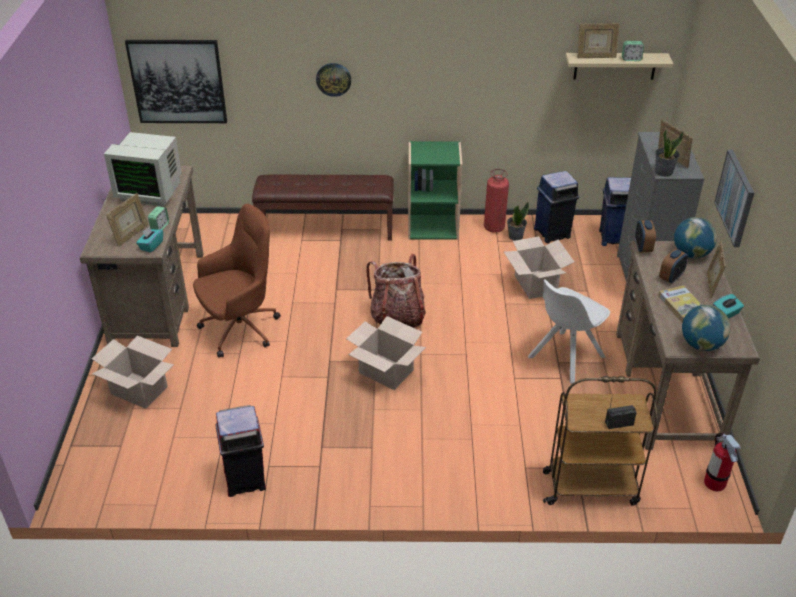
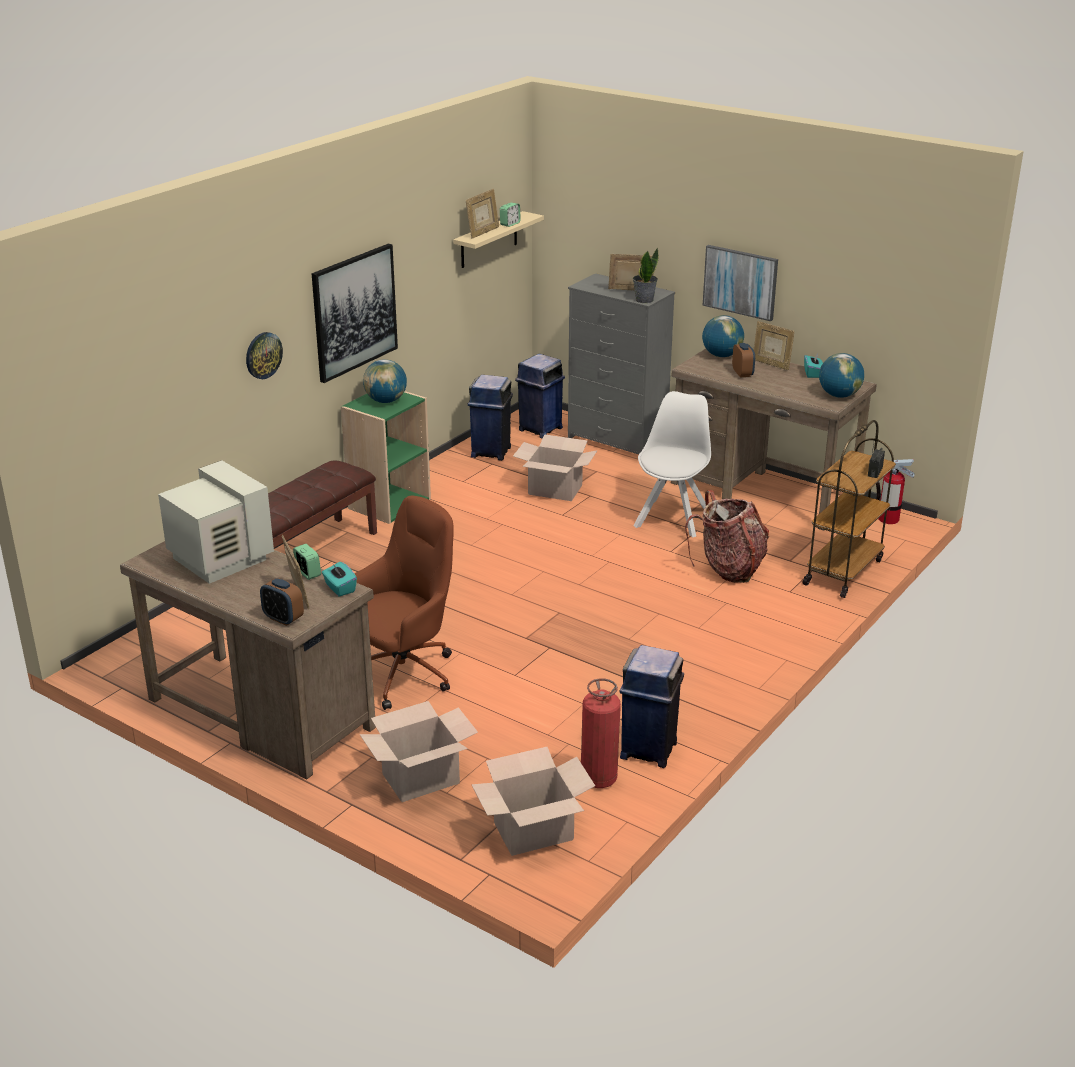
camera: 55 degrees left, 10 degrees down
(151, 191) = (219, 559): monitor -> monitor turned 90 degrees counterclockwise
(178, 81) = (96, 432): picture -> picture (354, 312)
(240, 330) = (402, 675): brown office chair -> brown office chair turned 45 degrees clockwise
(246, 479) = (649, 749): red trash can -> blue trash can
(386, 371) = (582, 612): cardboard box -> cardboard box (533, 831)
(397, 317) = (507, 576): backpack -> backpack (729, 568)
(437, 152) = (386, 401): none -> globe
(494, 227) = (439, 474): fire extinguisher -> fire extinguisher (598, 779)
(515, 236) = (469, 470): potted plant -> none
(565, 357) = (673, 517): white chair -> white chair turned 150 degrees counterclockwise
(642, 247) = (688, 368): alarm clock -> alarm clock (283, 619)
(682, 305) = (783, 383): book -> none

